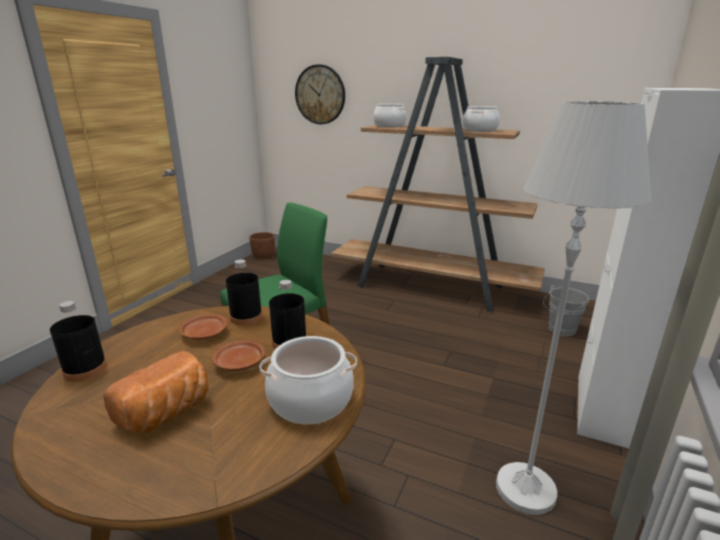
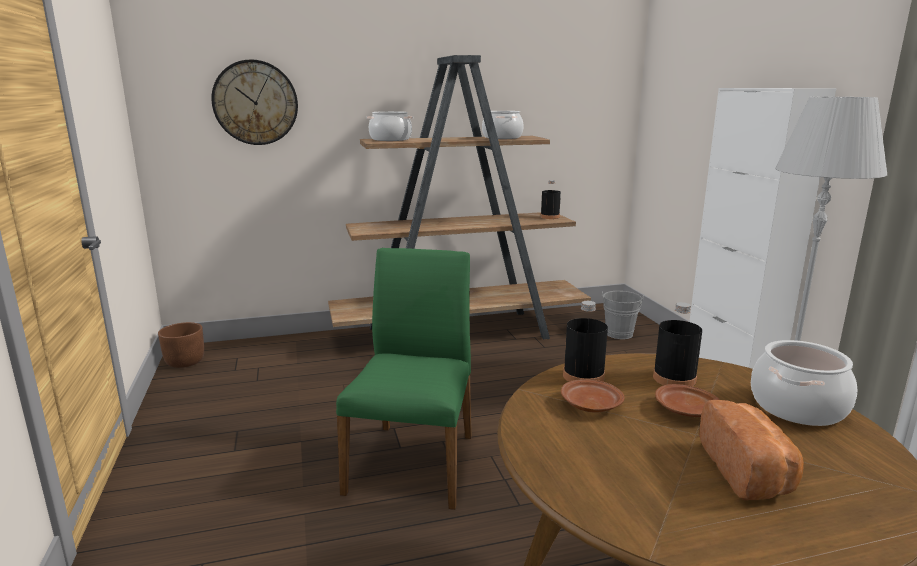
camera: 40 degrees left, 5 degrees down
(85, 369) = (580, 490): black bottle -> black bottle (550, 217)

